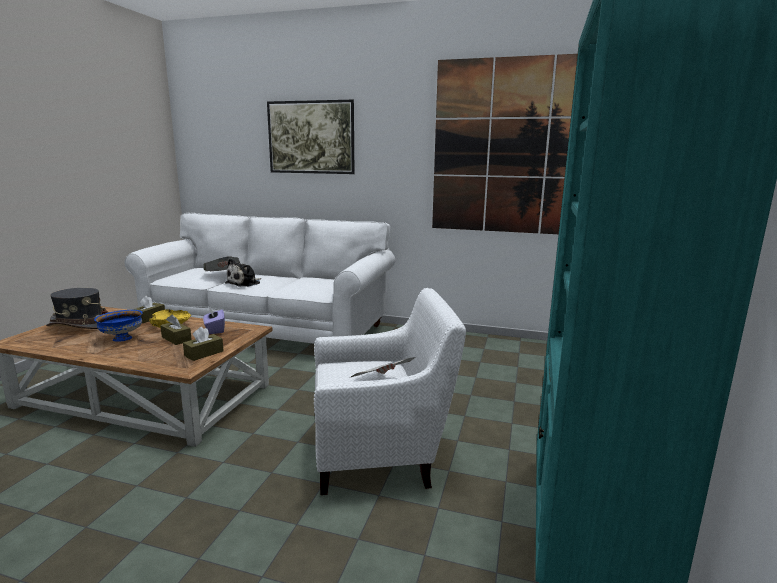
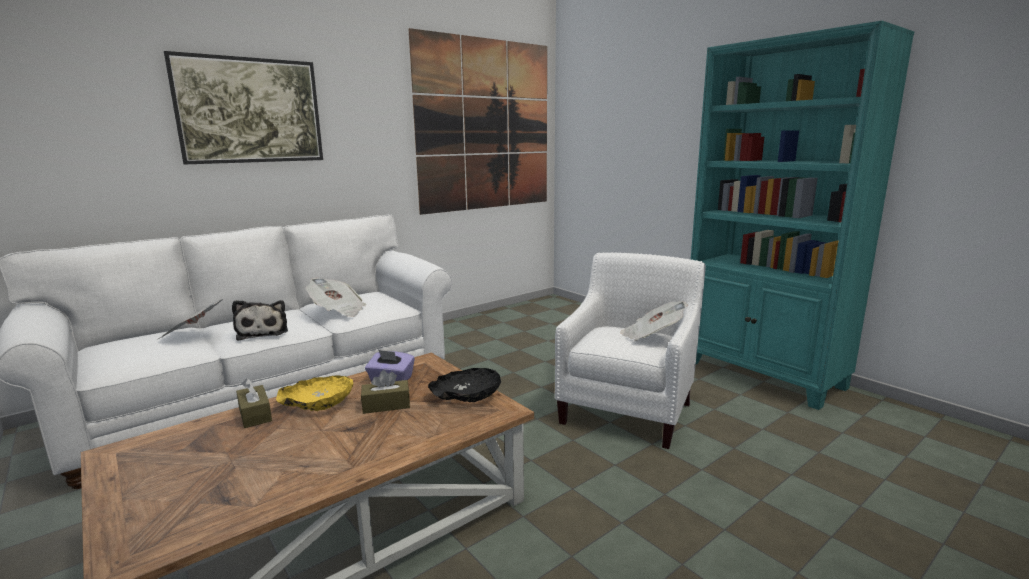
camera: 55 degrees left, 0 degrees up
(80, 325) = (172, 475): grey hat -> none
(121, 339) = (318, 442): blue bowl -> none
(204, 353) = (467, 395): brown tissue box -> black bowl
(292, 284) = (338, 311): none -> newspaper

